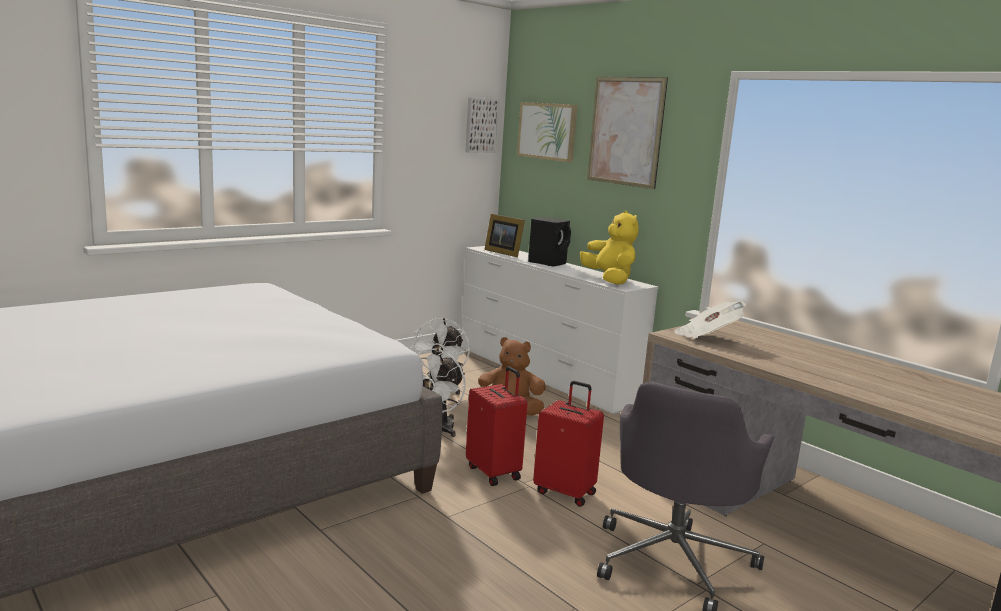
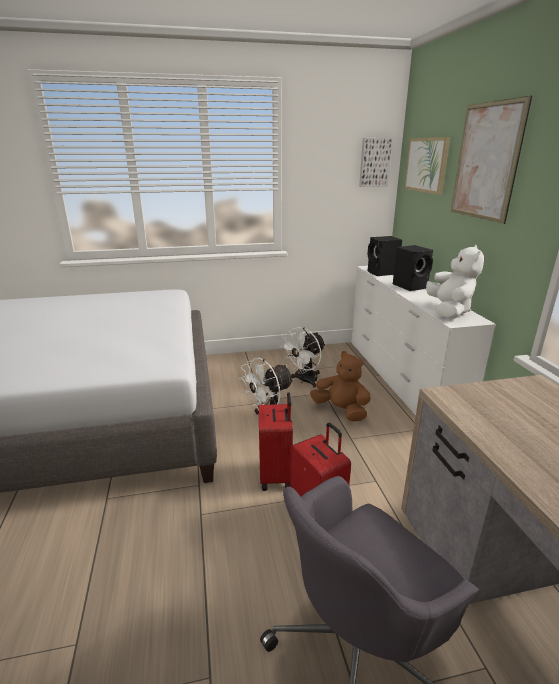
camera: 30 degrees right, 10 degrees up
(503, 252) = (382, 273): picture frame -> black speaker
(609, 280) = (449, 311): yellow plush toy -> white plush toy
(707, 336) = (488, 405): newspaper -> none

